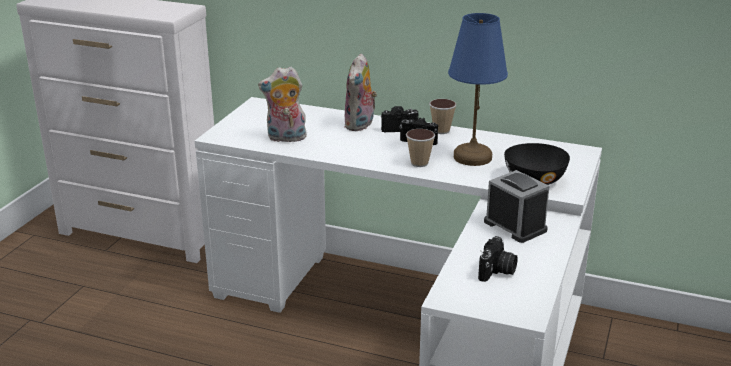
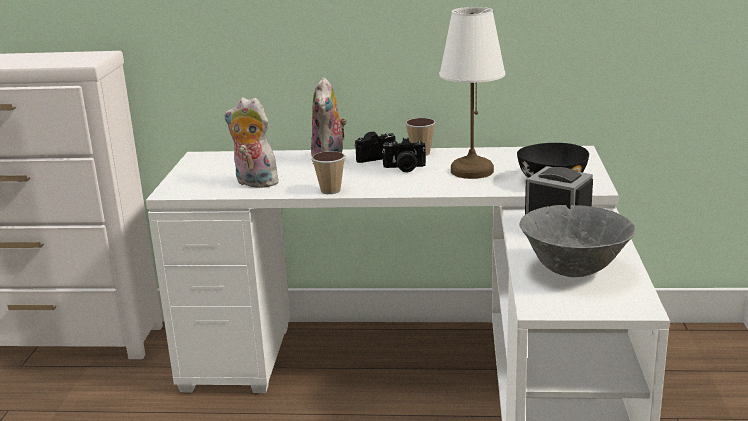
camera: 15 degrees left, 5 degrees down
(285, 138) = (254, 183): plush toy -> plush toy turned 45 degrees clockwise
(419, 163) = (420, 184): cup -> cup (330, 190)
(471, 157) = (471, 171): blue table lamp -> white table lamp
(497, 271) = (573, 272): camera -> grey bowl

